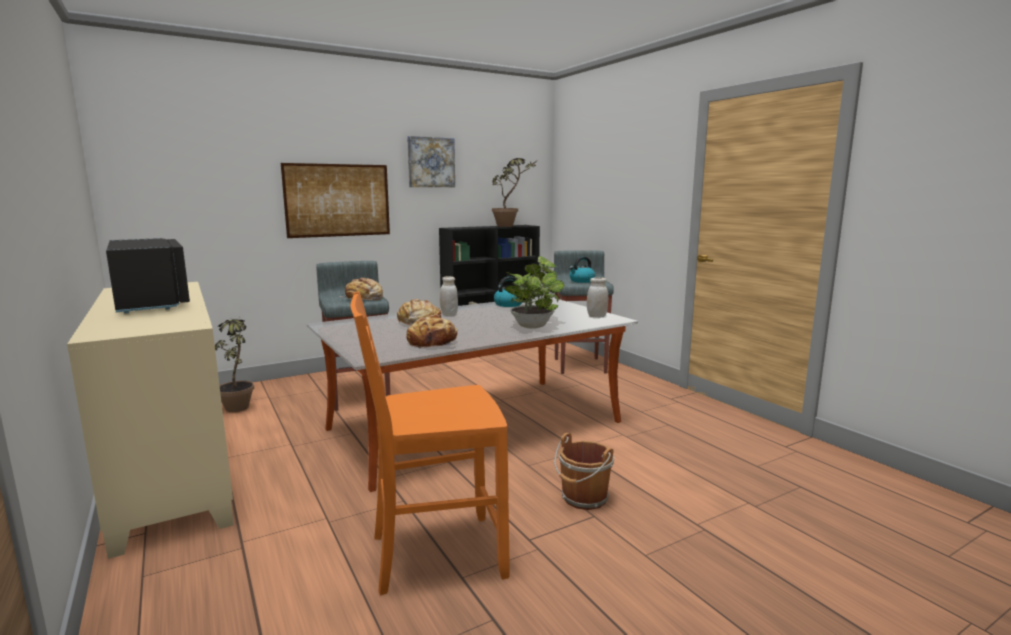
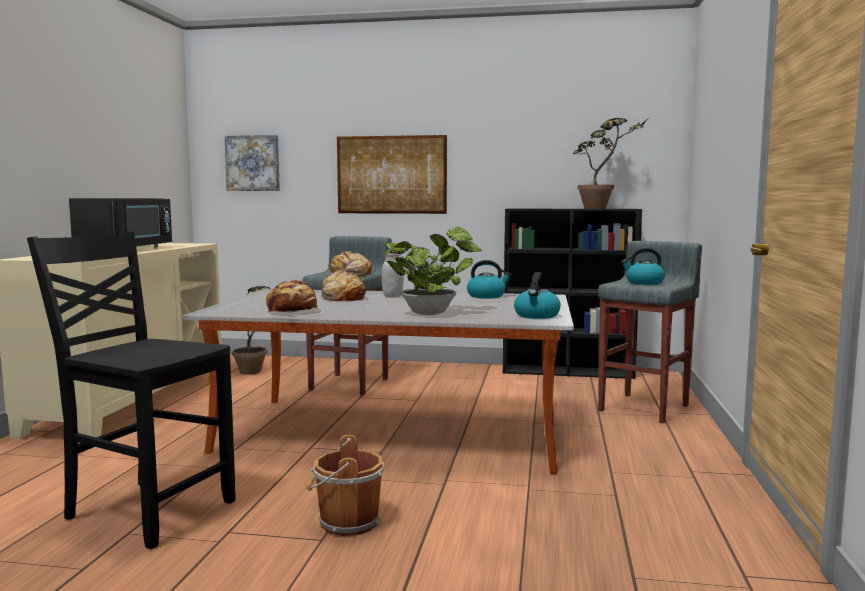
camera: 40 degrees right, 5 degrees down
(431, 162) = (502, 129): picture -> picture (253, 163)
(434, 554) = (147, 510): orange chair -> black chair
(596, 316) = (537, 316): white jar -> kettle

